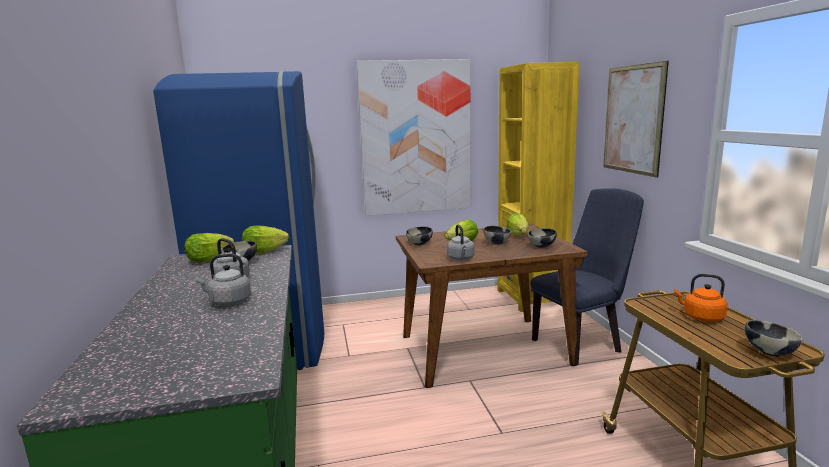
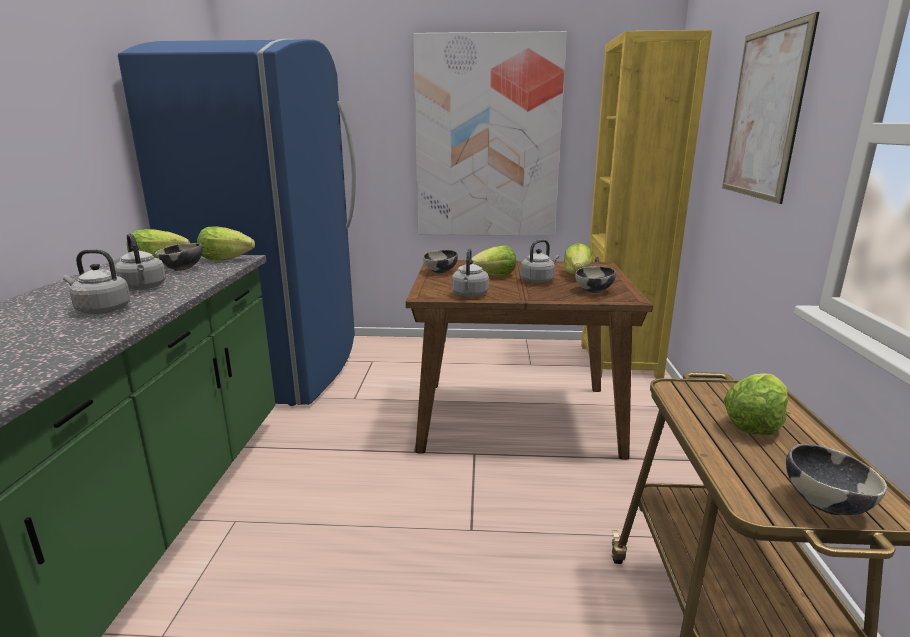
camera: 15 degrees right, 5 degrees up
(497, 243) = (538, 280): bowl -> grey kettle
(581, 343) = (651, 431): blue chair -> none
(701, 317) = (753, 424): orange kettle -> lettuce

